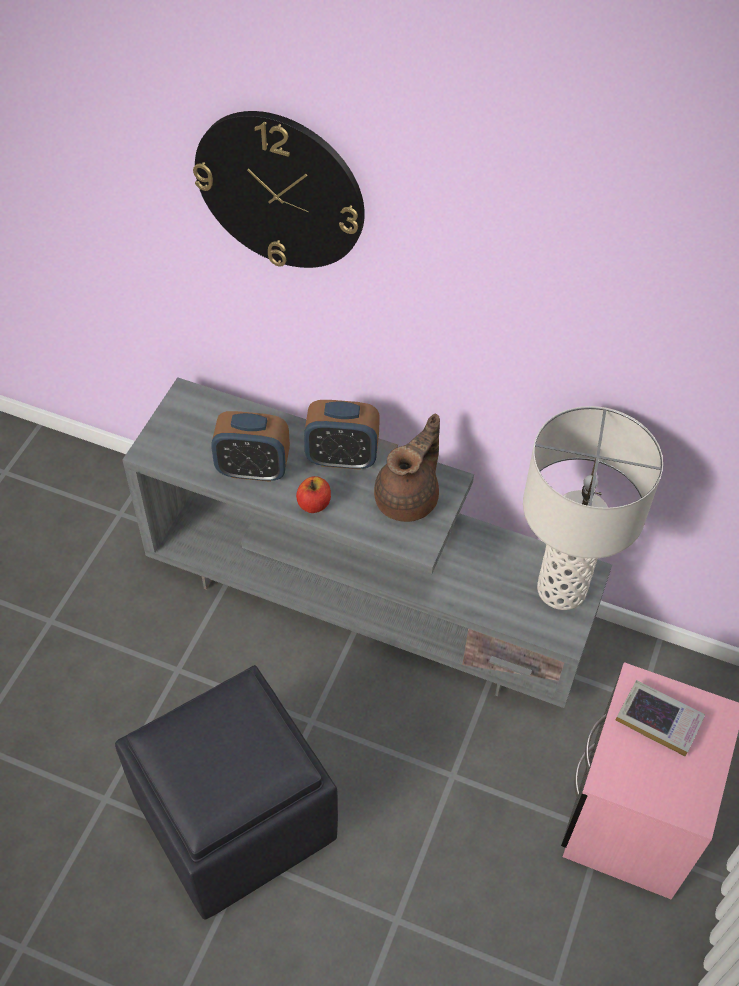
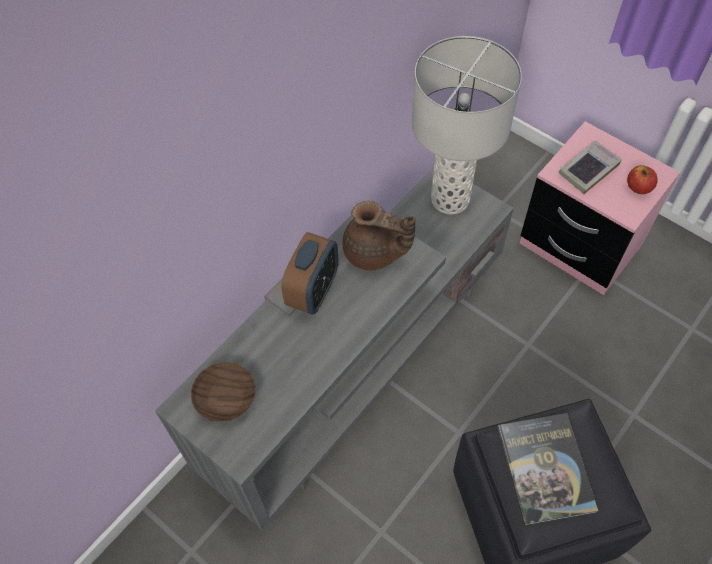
camera: 70 degrees left, 5 degrees up
(204, 422) = (224, 398): none -> brown bowl
(222, 737) = (545, 468): none -> book
(253, 469) = (297, 367): alarm clock -> none
(280, 190) = (177, 142): wall clock -> none
(314, 504) = (354, 326): apple -> apple (638, 187)
(409, 498) = (374, 253): brown teapot -> brown teapot turned 150 degrees clockwise

